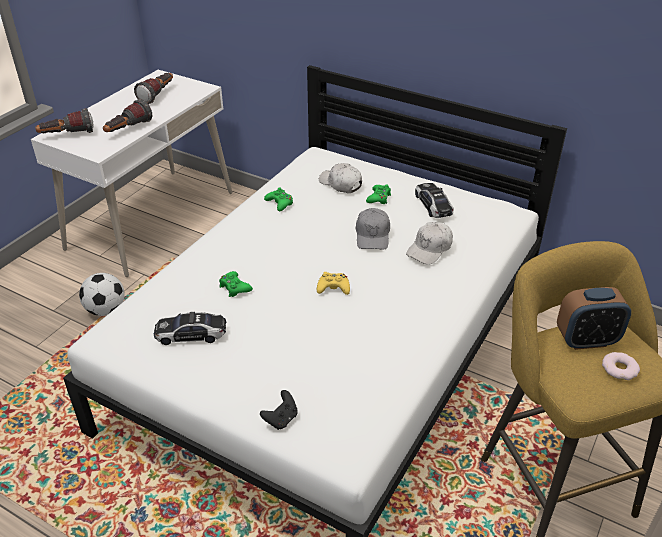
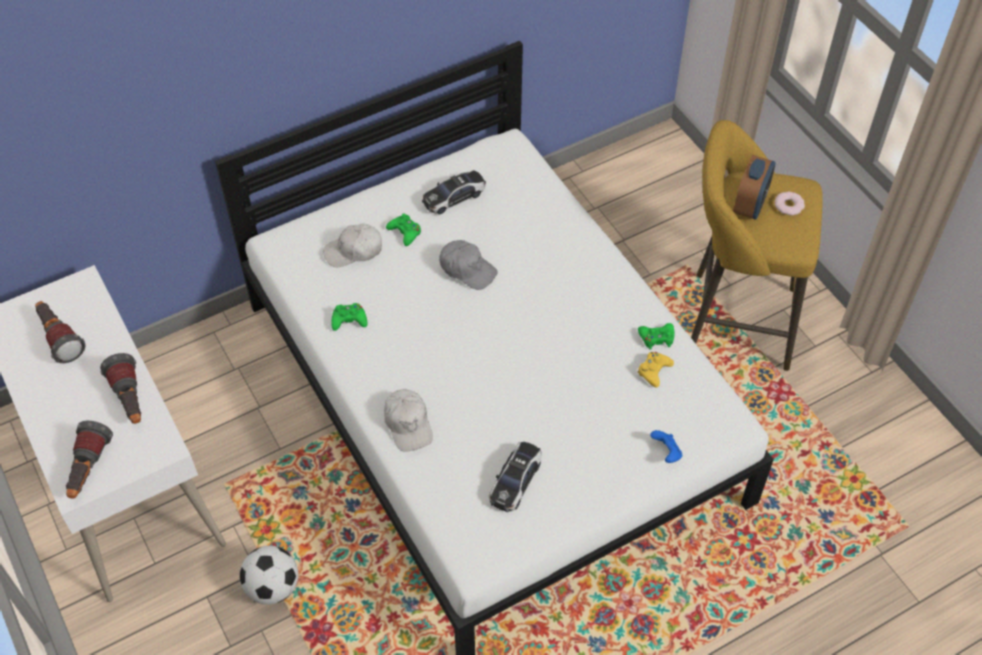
camera: 60 degrees left, 15 degrees up
(234, 288) = (468, 418): green game controller -> green game controller (657, 338)
(281, 419) = (666, 453): black game controller -> blue game controller
(333, 288) = (524, 338): yellow game controller -> yellow game controller (654, 371)
(430, 249) = (521, 237): white cap -> white cap (408, 424)
(433, 205) = (454, 197): toy car -> toy car turned 45 degrees counterclockwise

